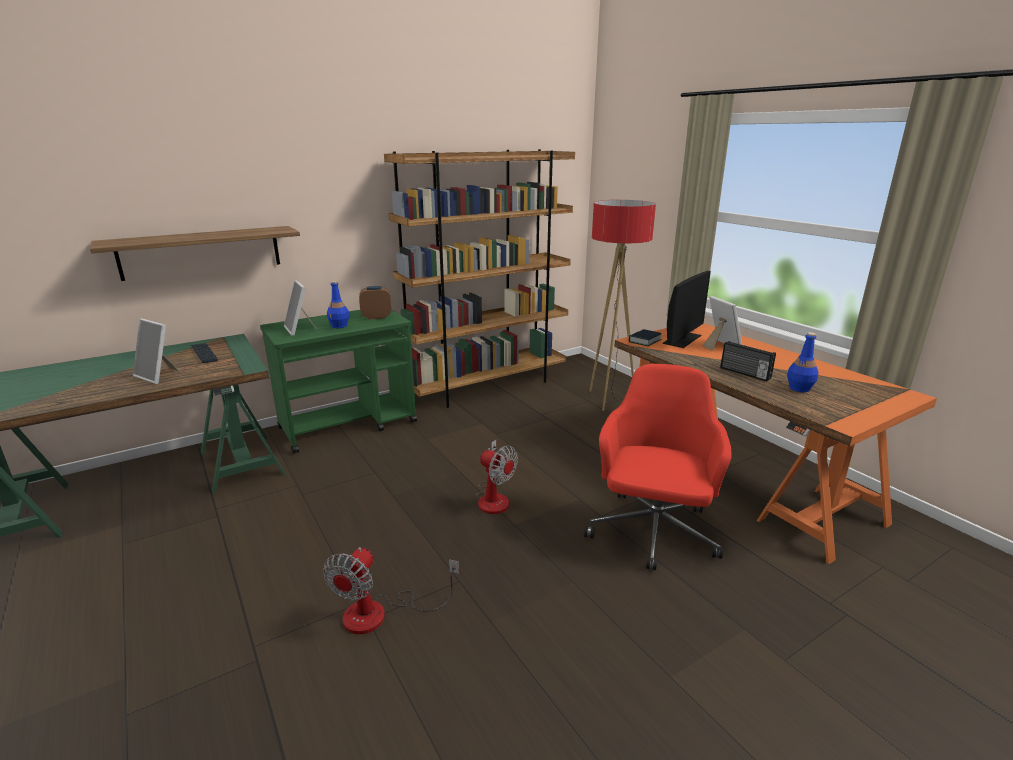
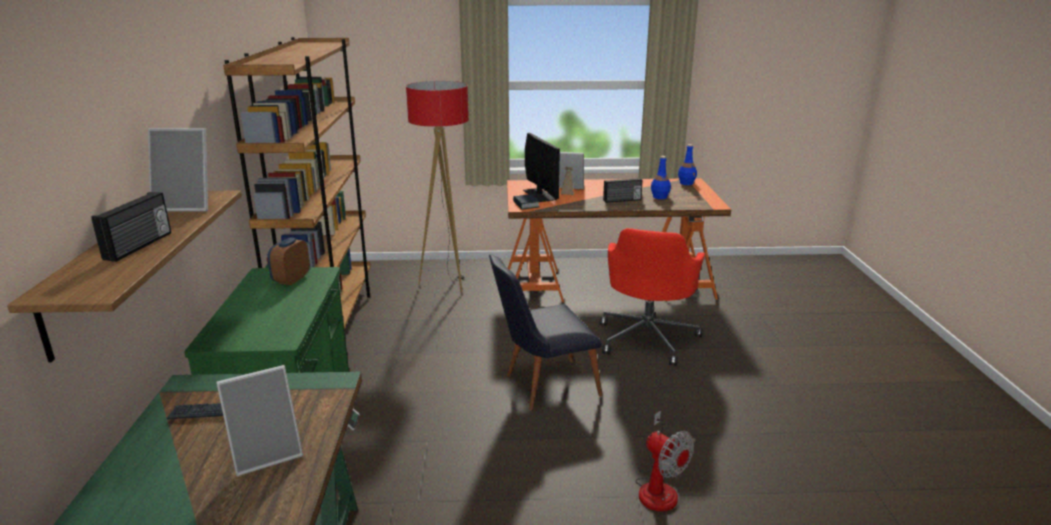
camera: 60 degrees left, 0 degrees up
(180, 237) = (140, 246): none -> radio
(300, 329) = (260, 327): picture frame -> picture frame (188, 205)
(339, 326) = (288, 303): blue bottle -> blue bottle (686, 183)
(494, 497) = (542, 386): fan -> black chair
(652, 533) = (647, 338): red office chair -> red office chair turned 120 degrees counterclockwise

